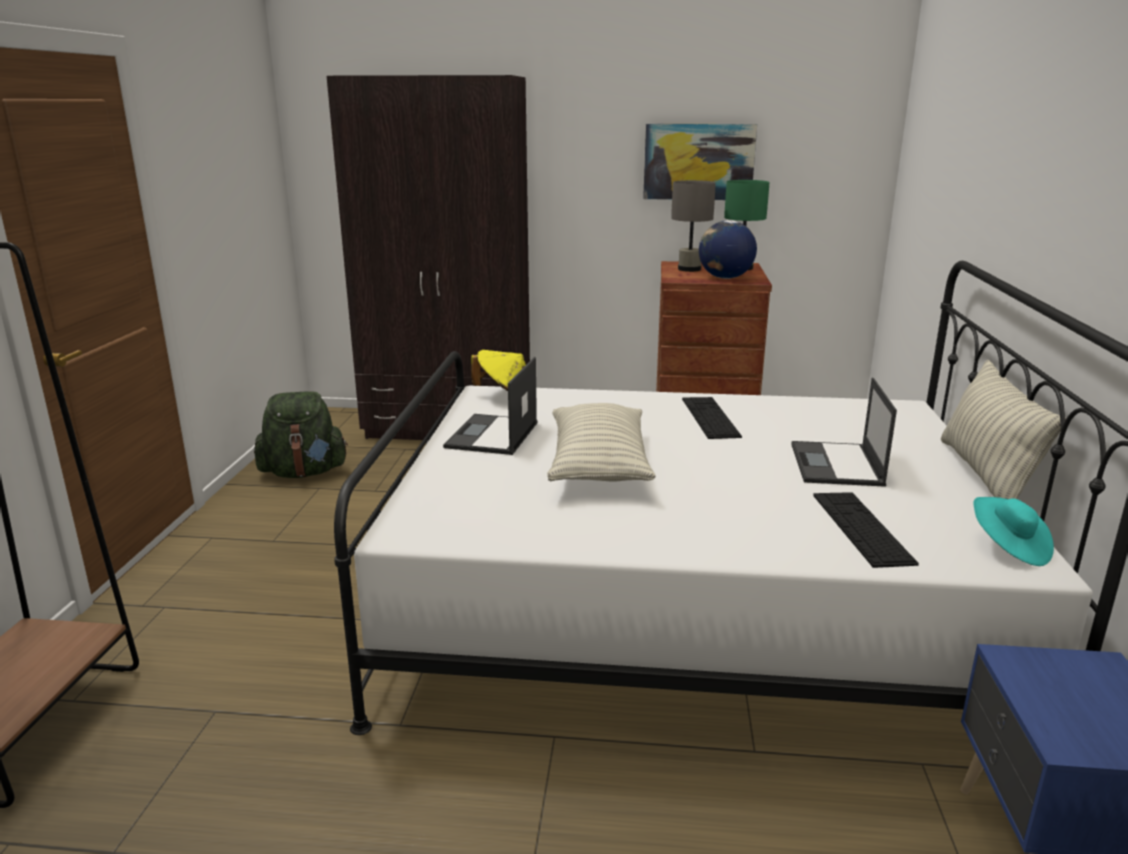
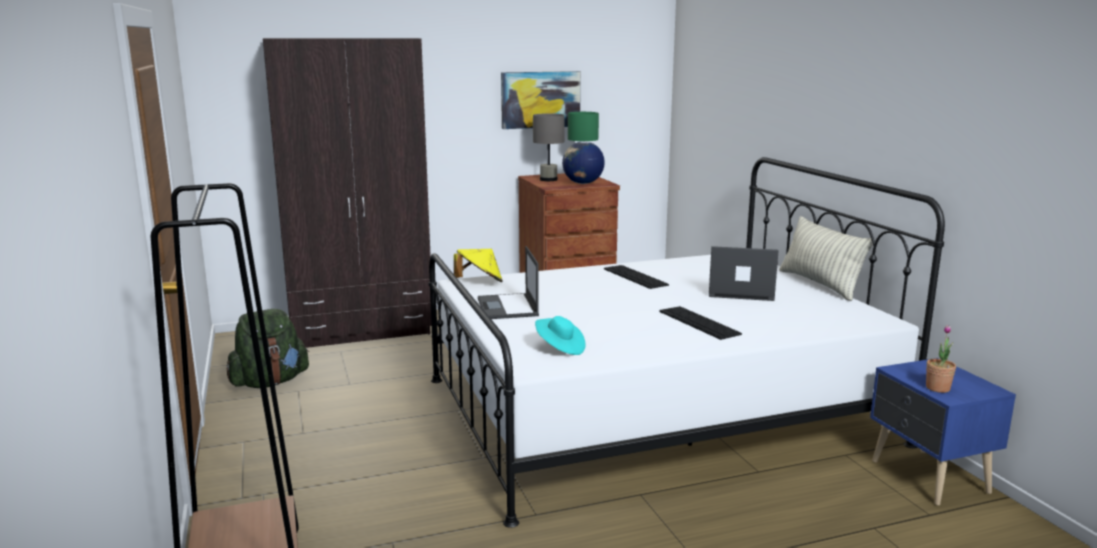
camera: 25 degrees left, 5 degrees down
(598, 465) = (603, 313): pillow -> none
(837, 465) = (739, 291): laptop -> laptop turned 120 degrees clockwise
(861, 527) = (788, 319): keyboard -> keyboard (698, 322)
(1008, 547) = (866, 315): turquoise hat -> turquoise hat (560, 348)
(1058, 718) = (937, 388): none -> potted plant

